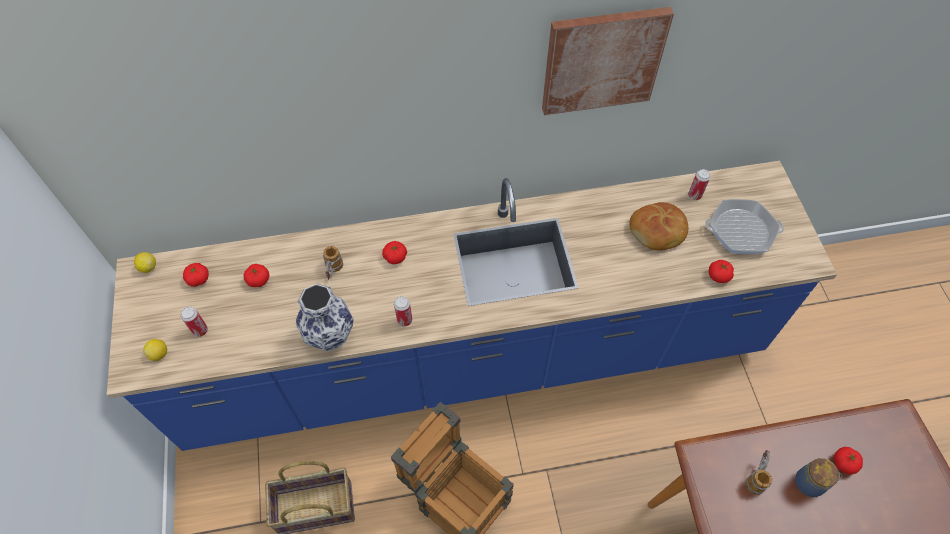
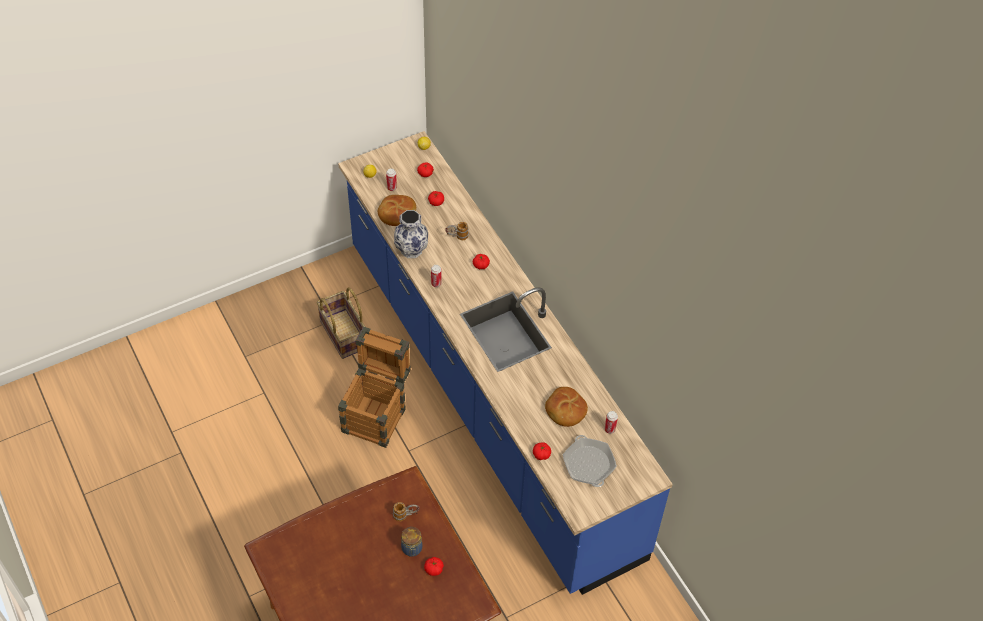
camera: 70 degrees right, 5 degrees down
(253, 337) = (396, 214): none -> bread
(602, 60) = (599, 276): picture -> none

